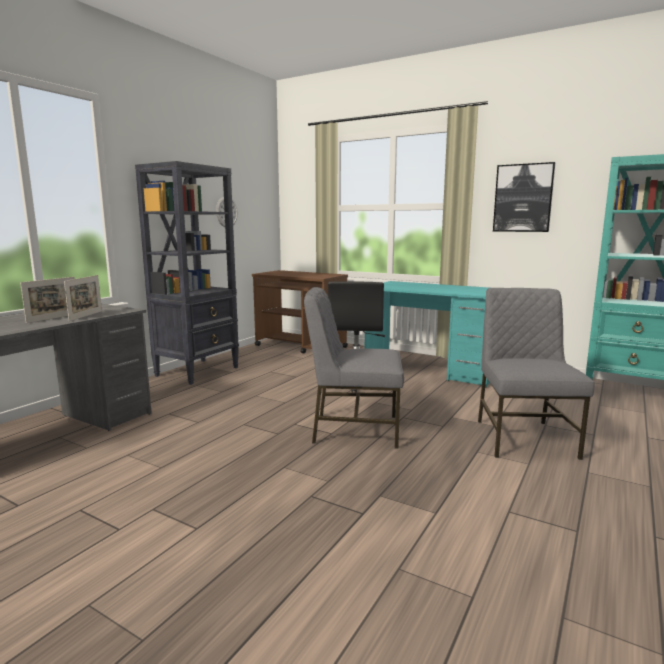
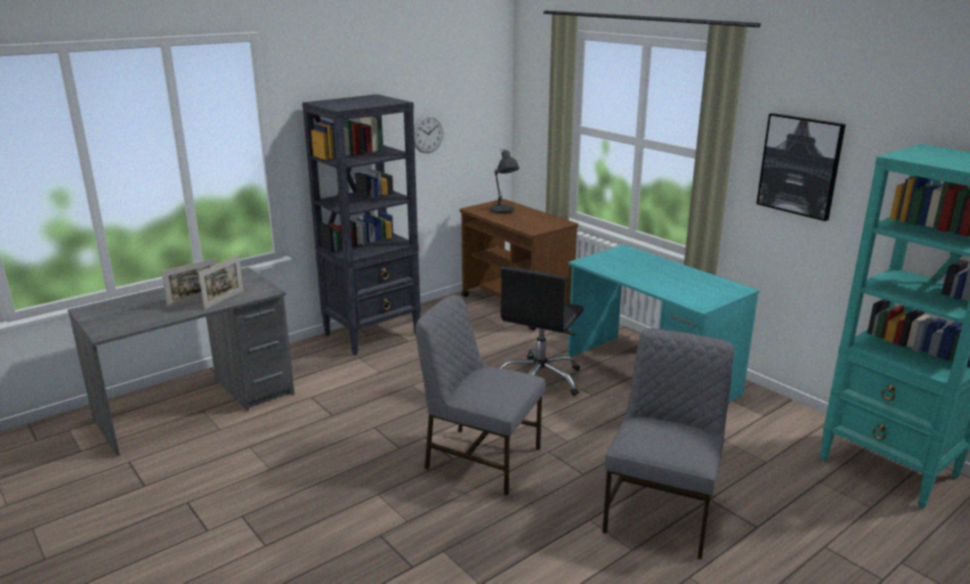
camera: 20 degrees right, 10 degrees up
(286, 273) = (503, 211): none -> grey table lamp

